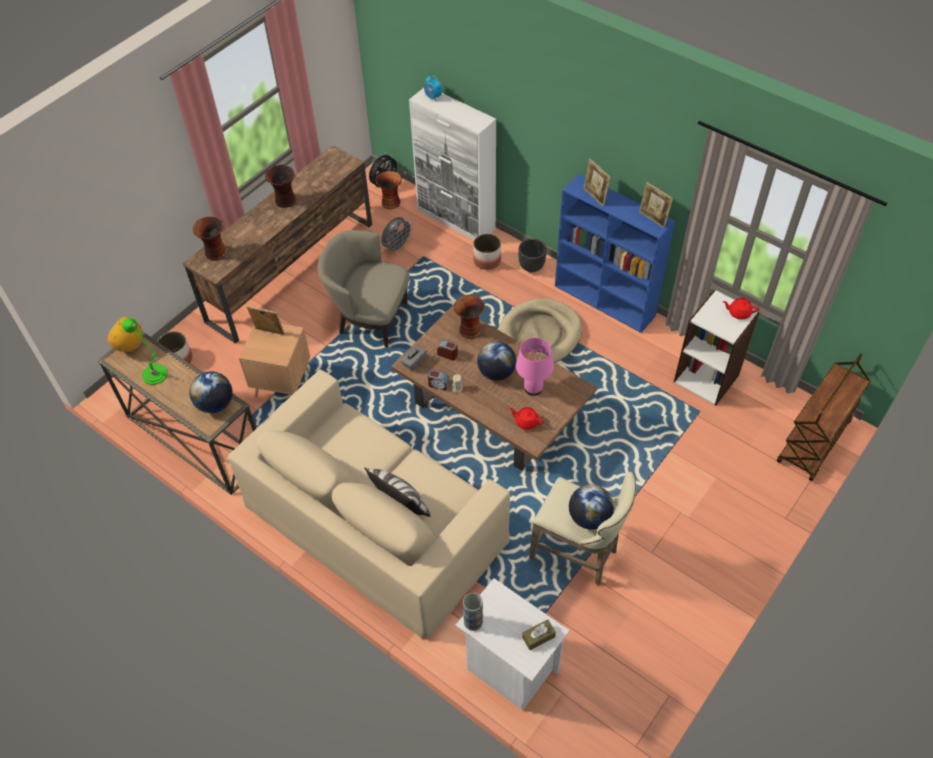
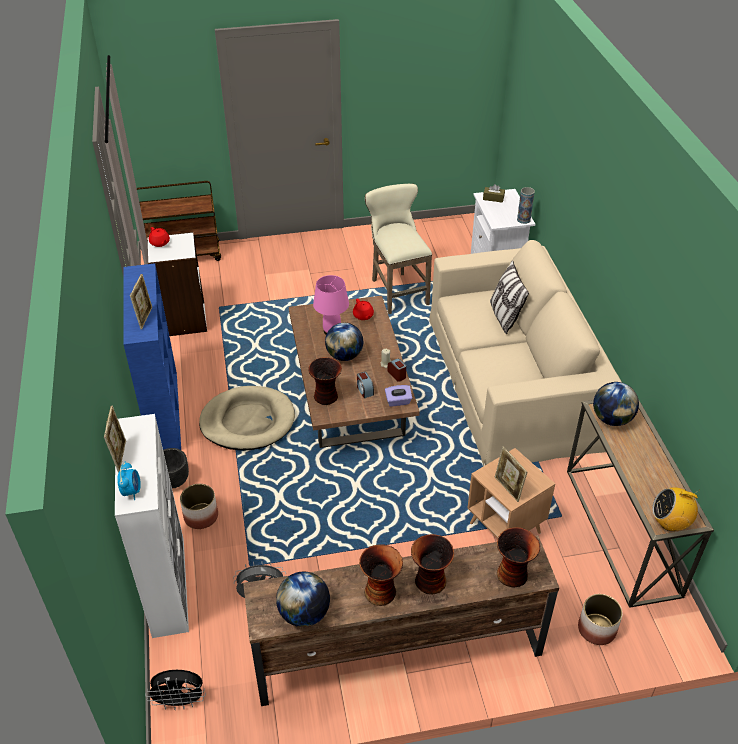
camera: 140 degrees left, 10 degrees down
(130, 346) = (670, 523): radio -> radio turned 120 degrees clockwise
(156, 376) = (656, 476): green table lamp -> none
(370, 318) = (368, 536): beige armchair -> none
(390, 202) = (202, 667): vase -> vase (430, 582)
(413, 362) = (398, 401): grey tissue box -> purple tissue box
(589, 517) = (400, 229): globe -> globe (304, 614)
(653, 219) = (136, 276): picture frame -> picture frame (120, 456)

